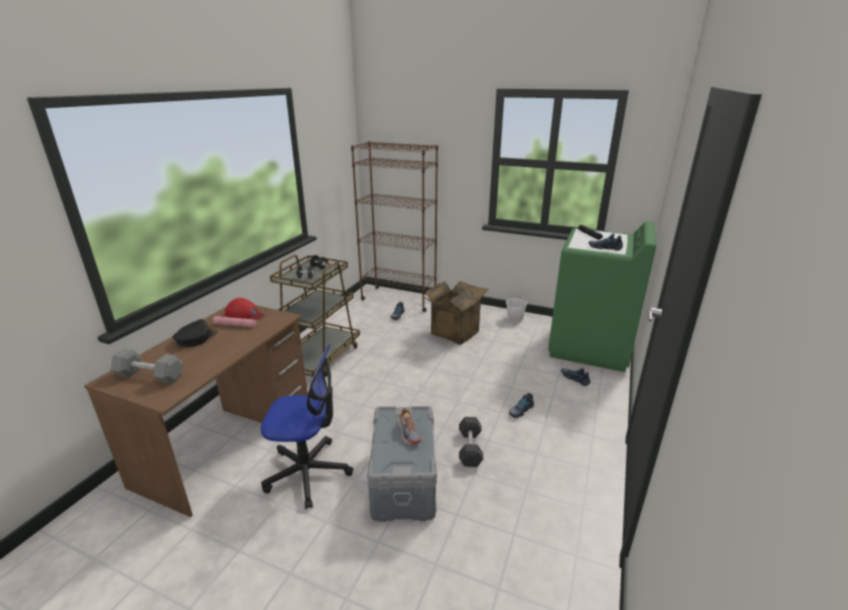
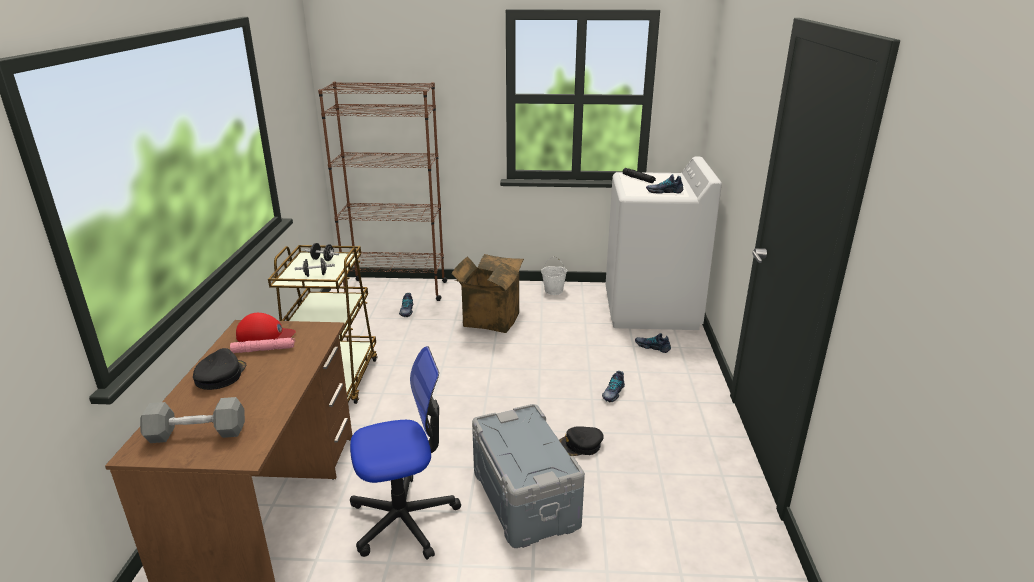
camera: 20 degrees left, 0 degrees up
(409, 432) = (527, 437): shoe -> none
(470, 448) = (579, 445): black dumbbell -> black cap
(590, 347) = (651, 309): green washing machine -> white washing machine

